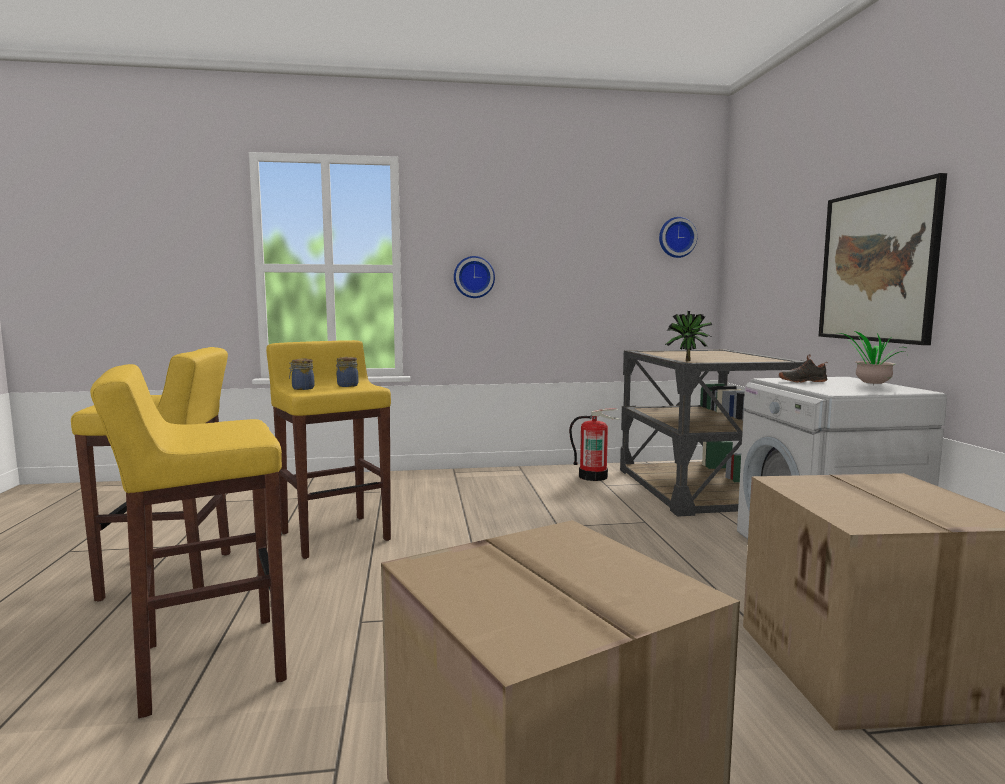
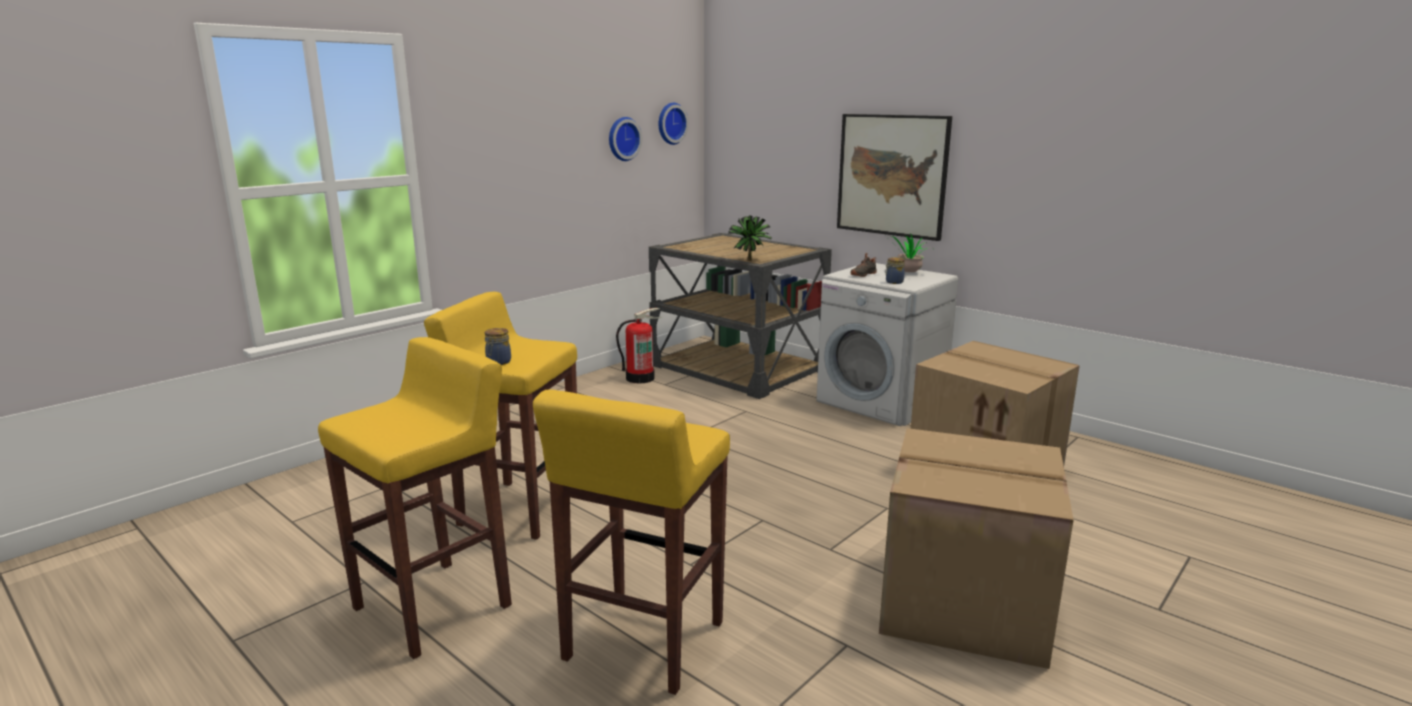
camera: 40 degrees left, 10 degrees up
(347, 385) = (526, 348): jar -> jar (893, 282)
(474, 277) = (497, 181): wall clock -> wall clock (622, 139)

